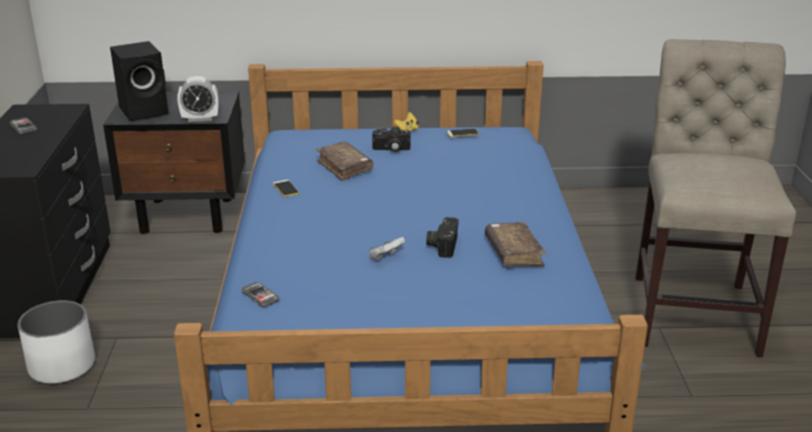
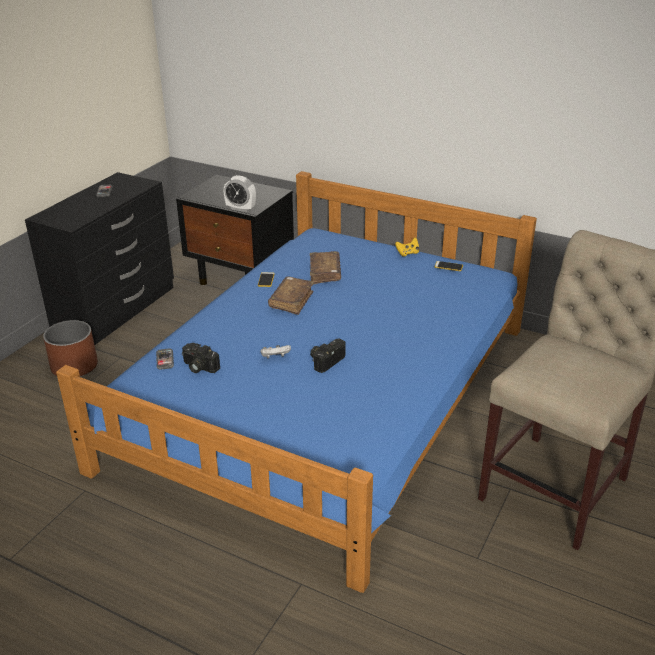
camera: 30 degrees right, 5 degrees up
(61, 366) = (74, 367): white planter -> brown planter
(145, 111) = (213, 193): black speaker -> none
(391, 149) = (375, 266): camera -> camera (198, 367)
(514, 253) = (373, 384): brown book -> brown book (291, 301)

